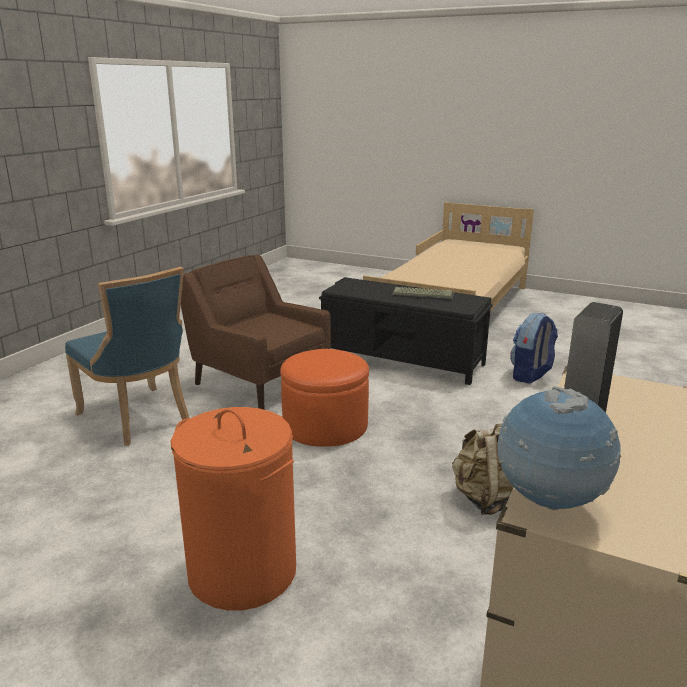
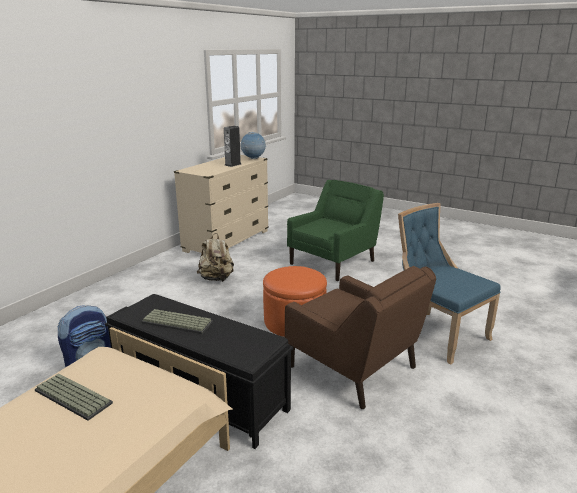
camera: 175 degrees left, 0 degrees up
(242, 572) = (333, 262): orange laundry basket -> green armchair
(457, 277) = (71, 397): none -> keyboard

